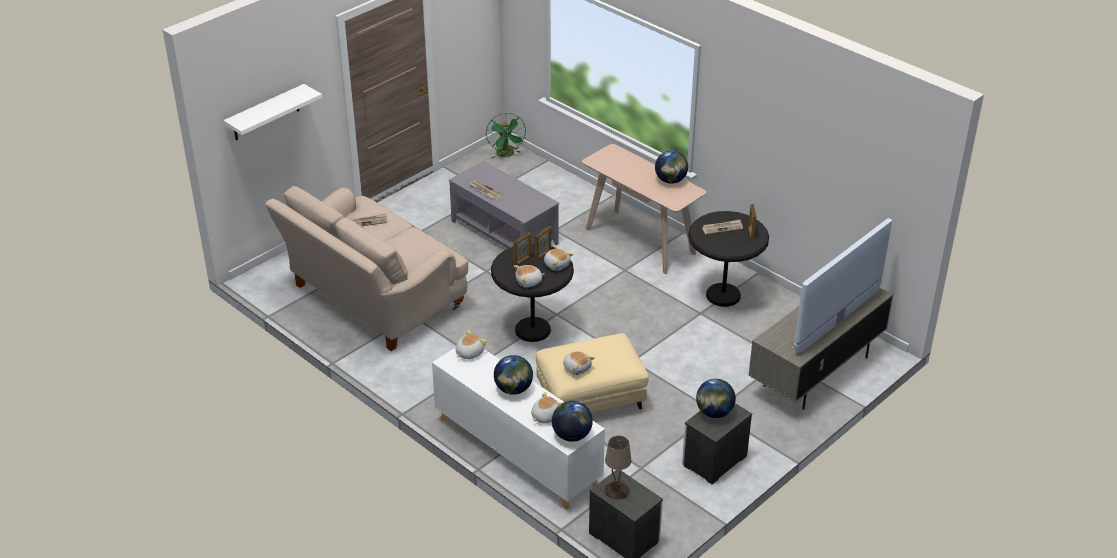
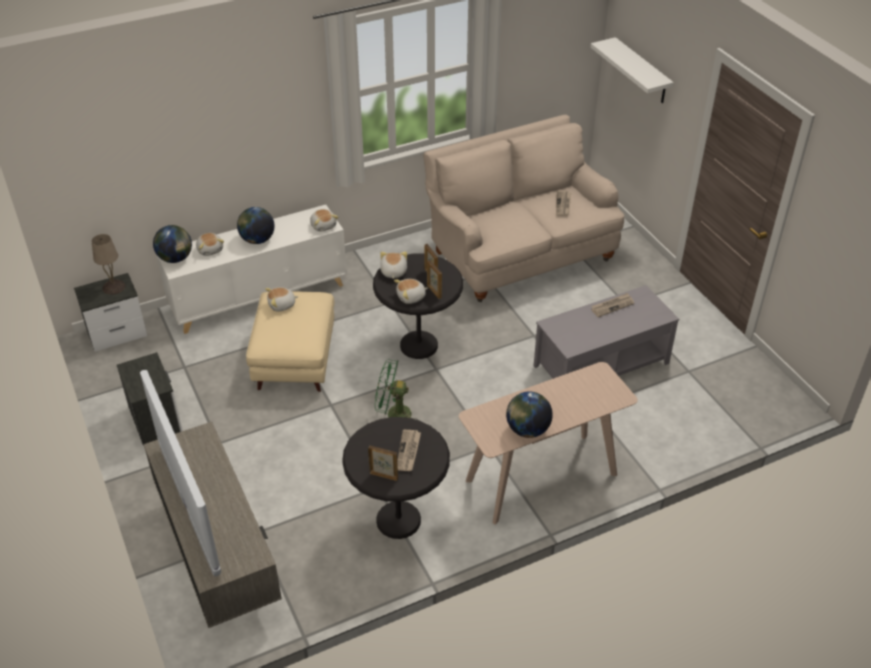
camera: 110 degrees right, 5 degrees up
(507, 155) = (773, 405): green fan -> green fan (393, 414)
(714, 412) = (152, 376): globe -> none

